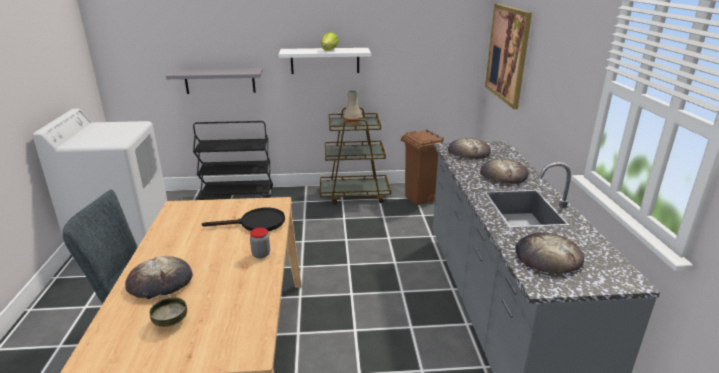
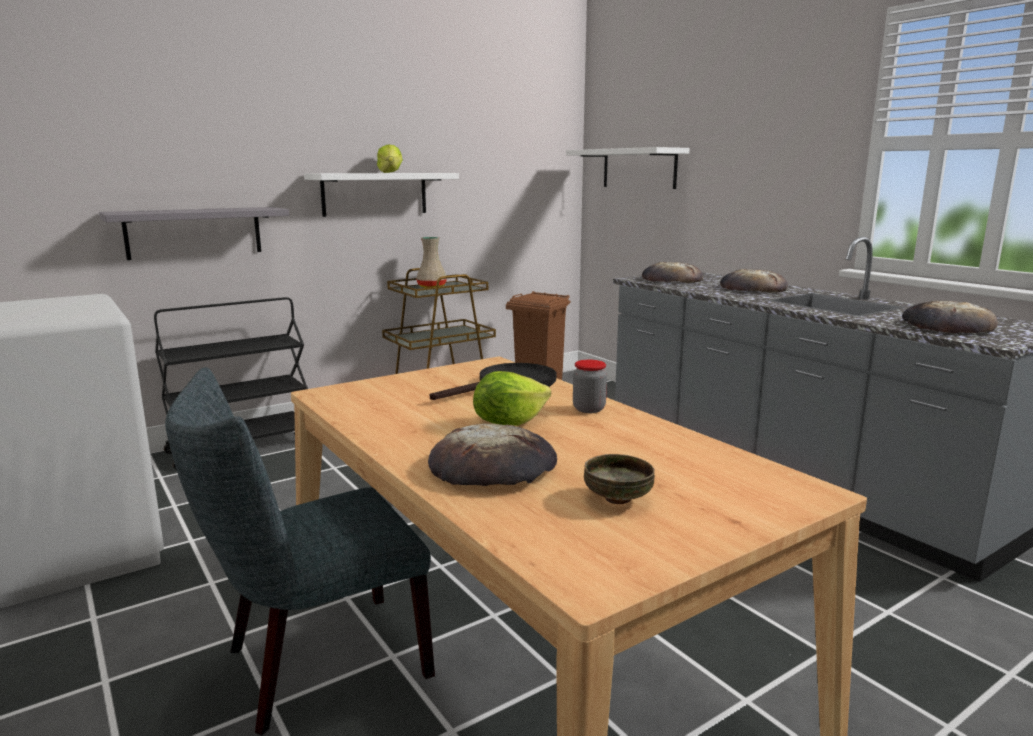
camera: 30 degrees left, 10 degrees down
(212, 252) = (508, 422): none -> lettuce
(507, 54) = (639, 168): picture -> white shelf

